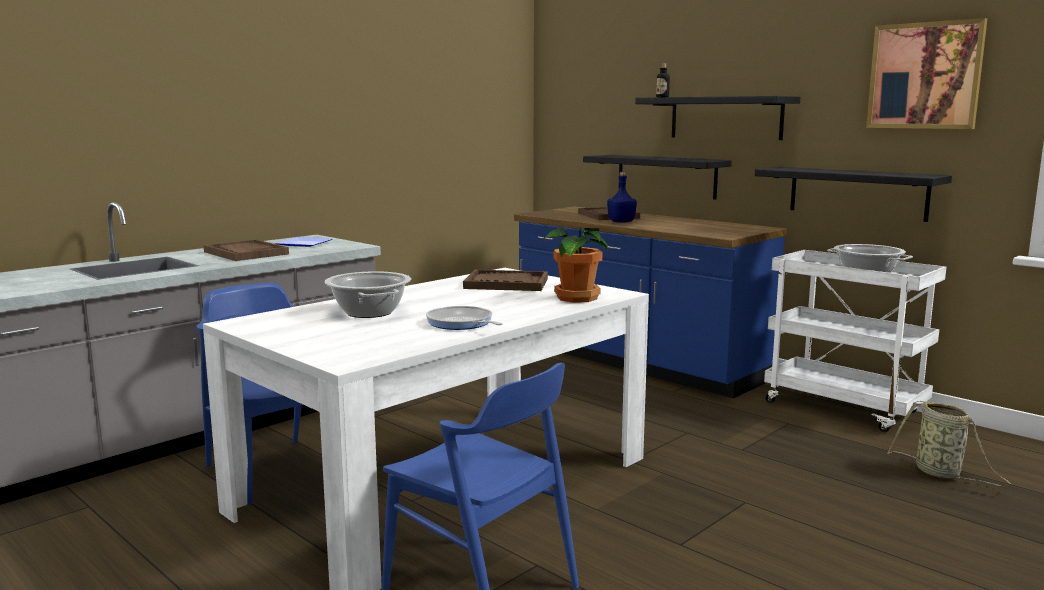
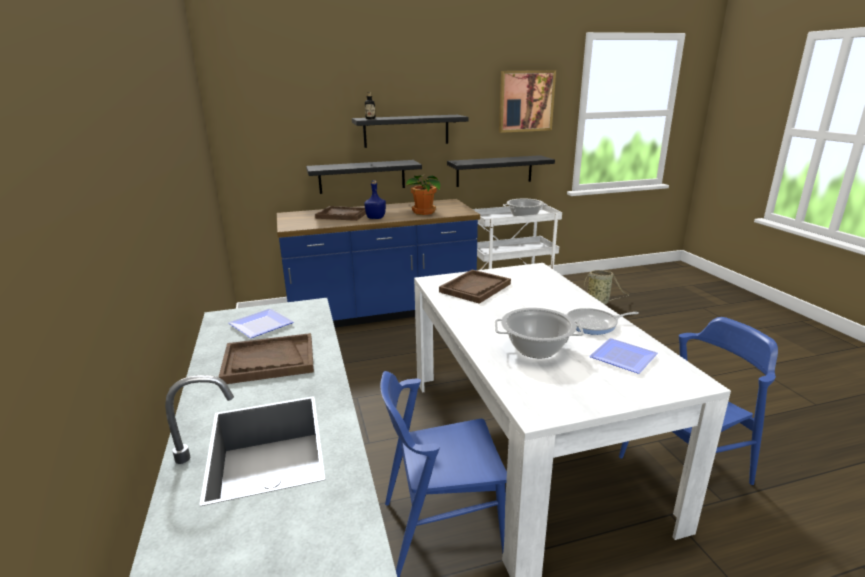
camera: 60 degrees left, 10 degrees up
(376, 337) = (624, 359): none -> plate
(575, 298) = (541, 280): potted plant -> potted plant (424, 212)

